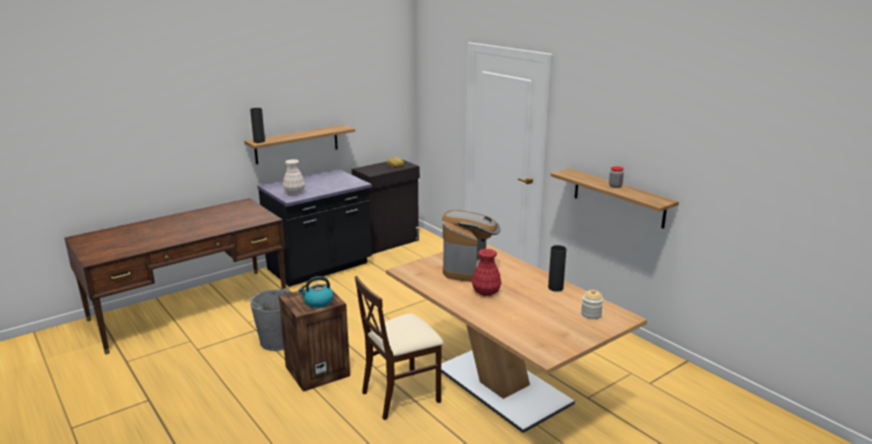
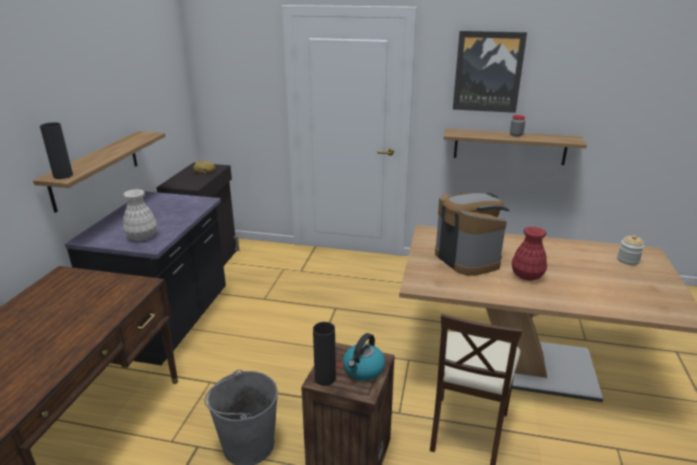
camera: 40 degrees left, 5 degrees up
(555, 288) = (560, 247): black vase -> black vase (325, 378)
(601, 120) = (488, 72): none -> picture

